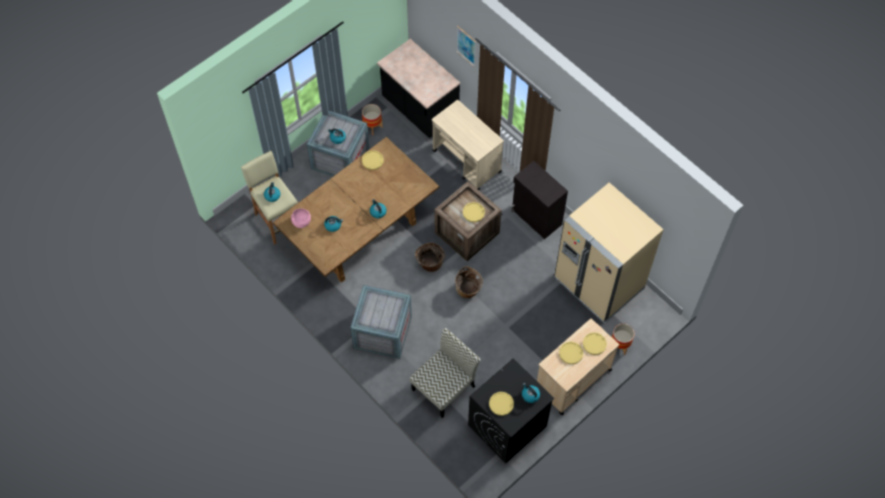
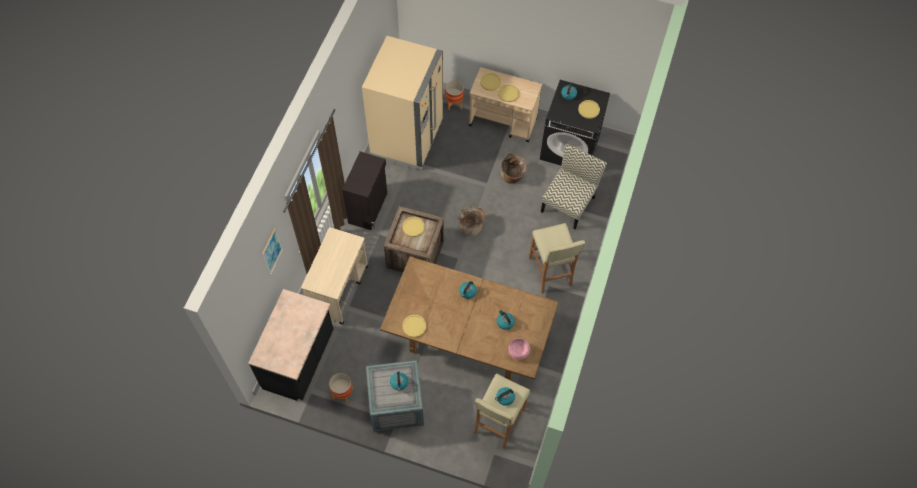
camera: 120 degrees left, 0 degrees up
(383, 331) = (550, 271): crate -> beige stool
(430, 264) = (464, 268): basket -> basket (512, 176)
(444, 387) = (568, 203): chair -> chair turned 105 degrees clockwise

